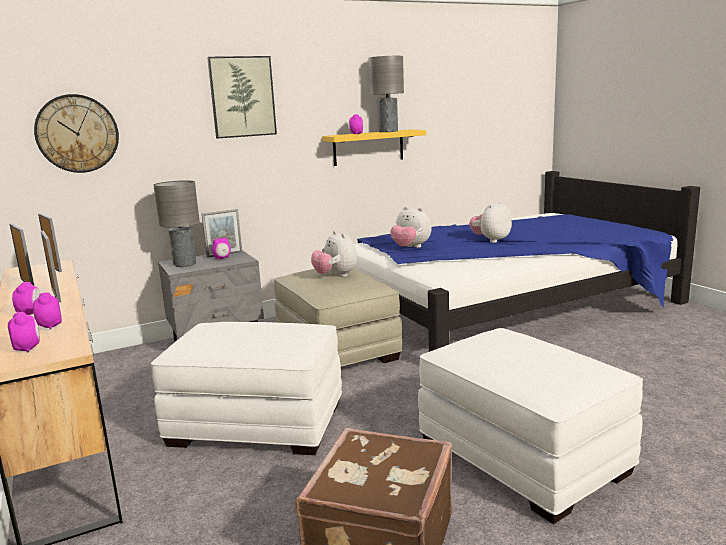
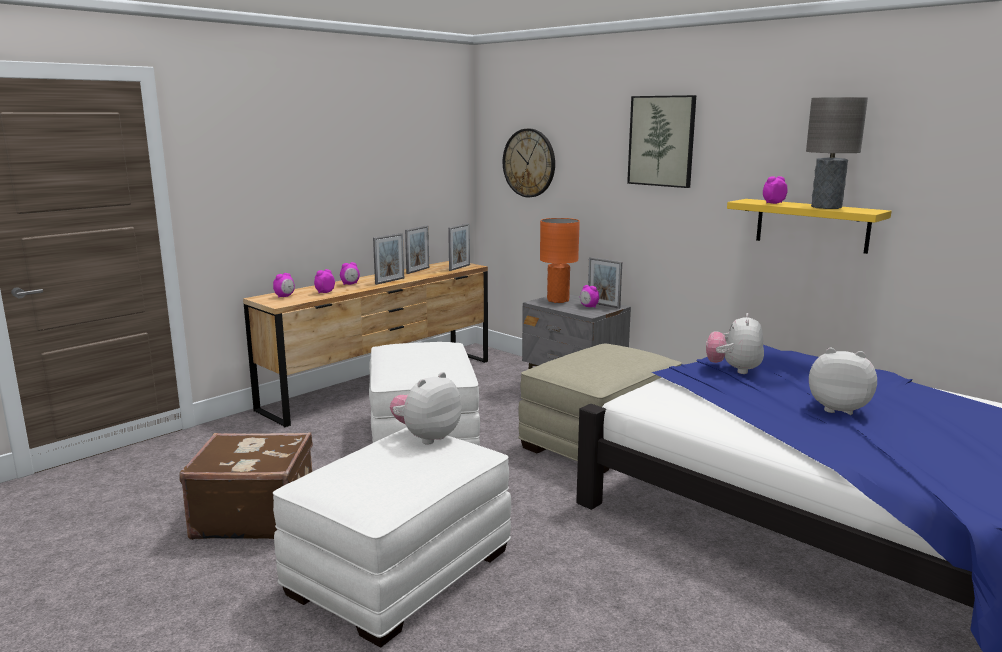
camera: 70 degrees right, 0 degrees up
(184, 264) = (558, 300): grey table lamp -> orange table lamp
(335, 276) = (613, 360): plush toy -> plush toy (426, 437)

